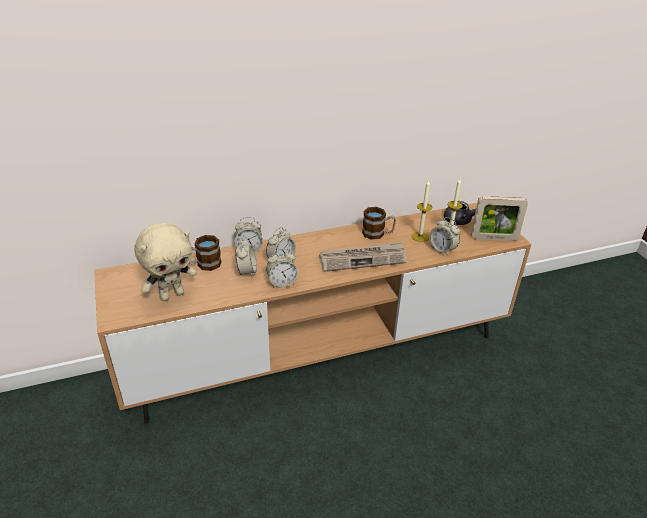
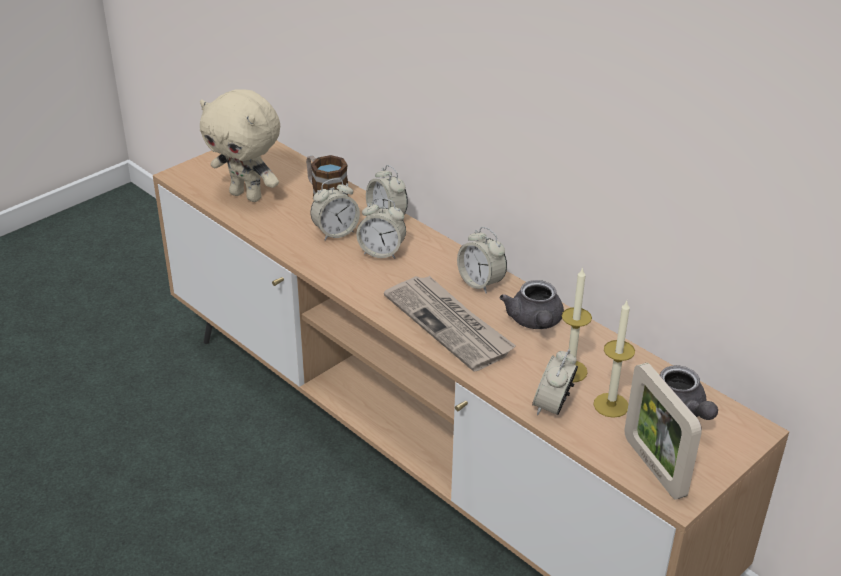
camera: 65 degrees right, 0 degrees up
(282, 283) = (332, 268): alarm clock -> alarm clock (481, 283)
(378, 234) = (535, 322): mug -> grey teapot

